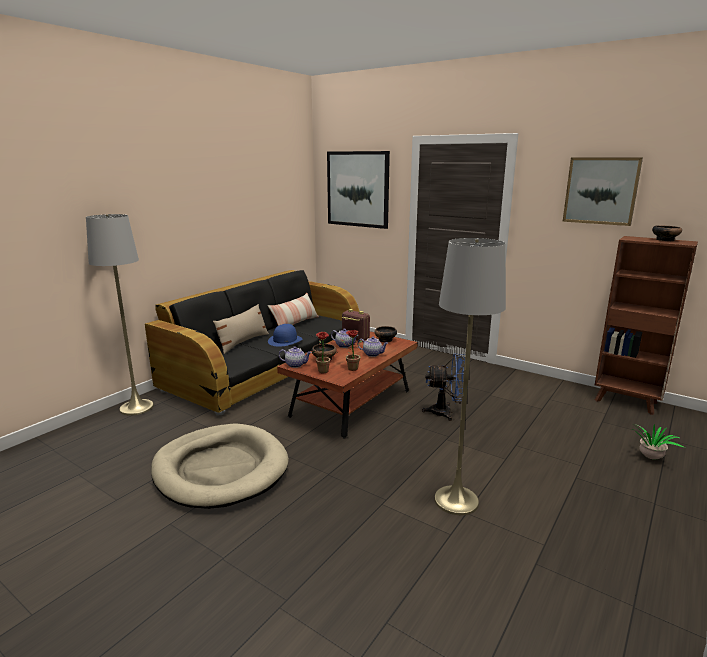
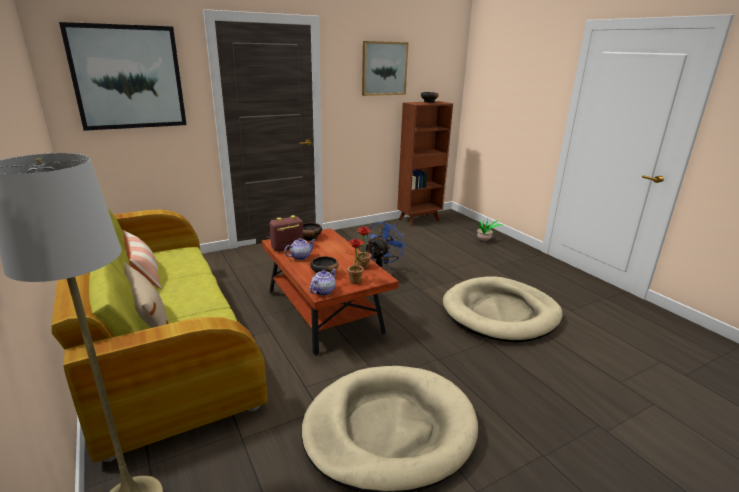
camera: 65 degrees left, 5 degrees up
(267, 366) = (162, 340): black sofa -> green sofa
(285, 340) = (195, 291): blue hat -> none
(372, 354) = (338, 251): teapot -> none
(456, 500) = (500, 313): grey floor lamp -> beige dog bed

